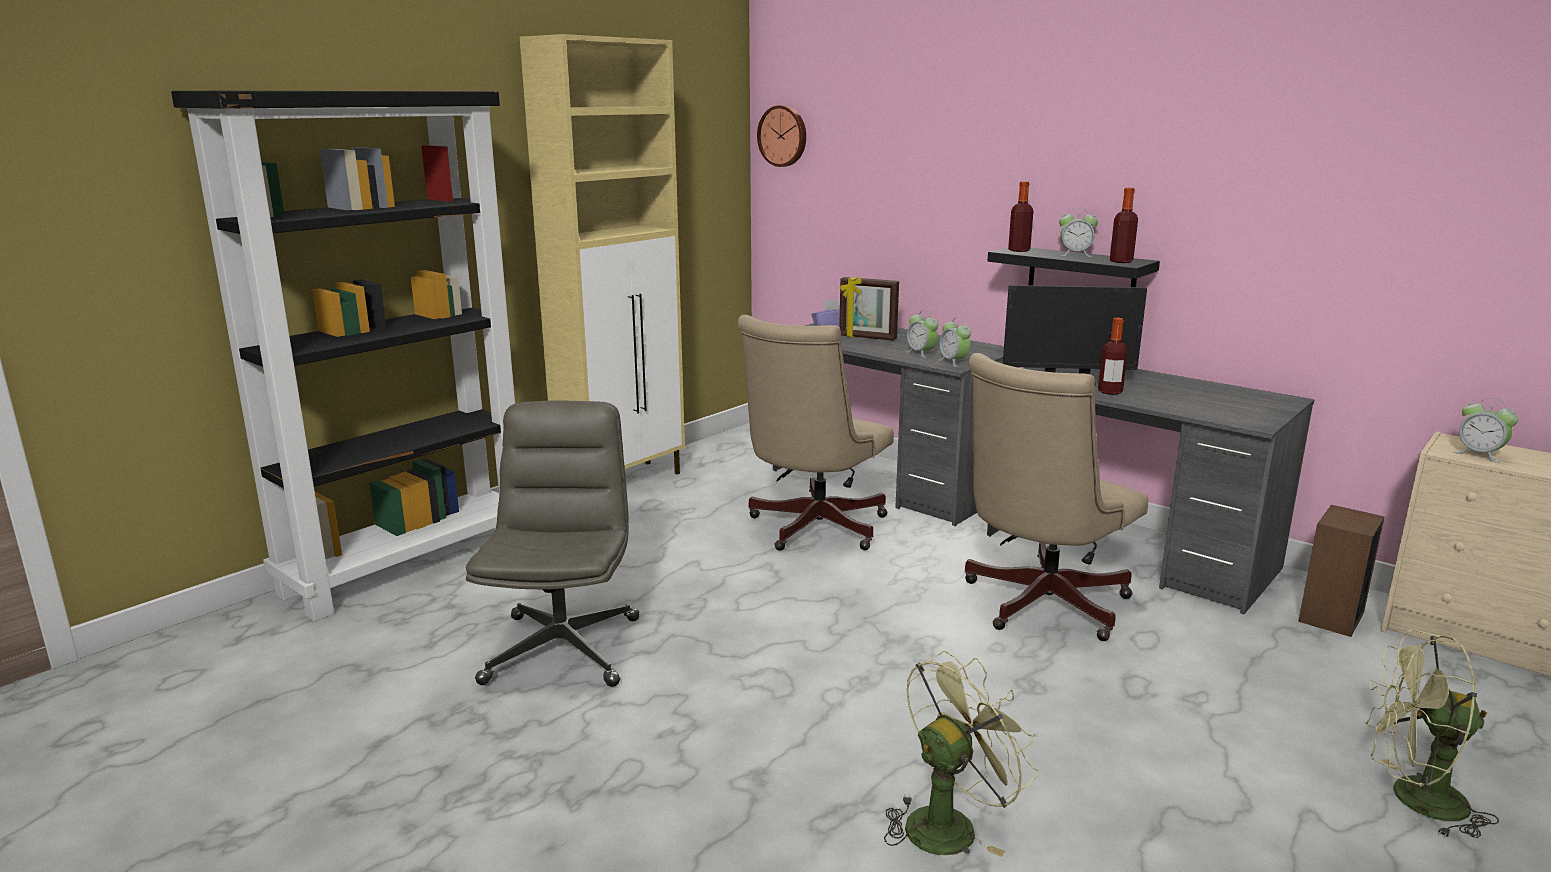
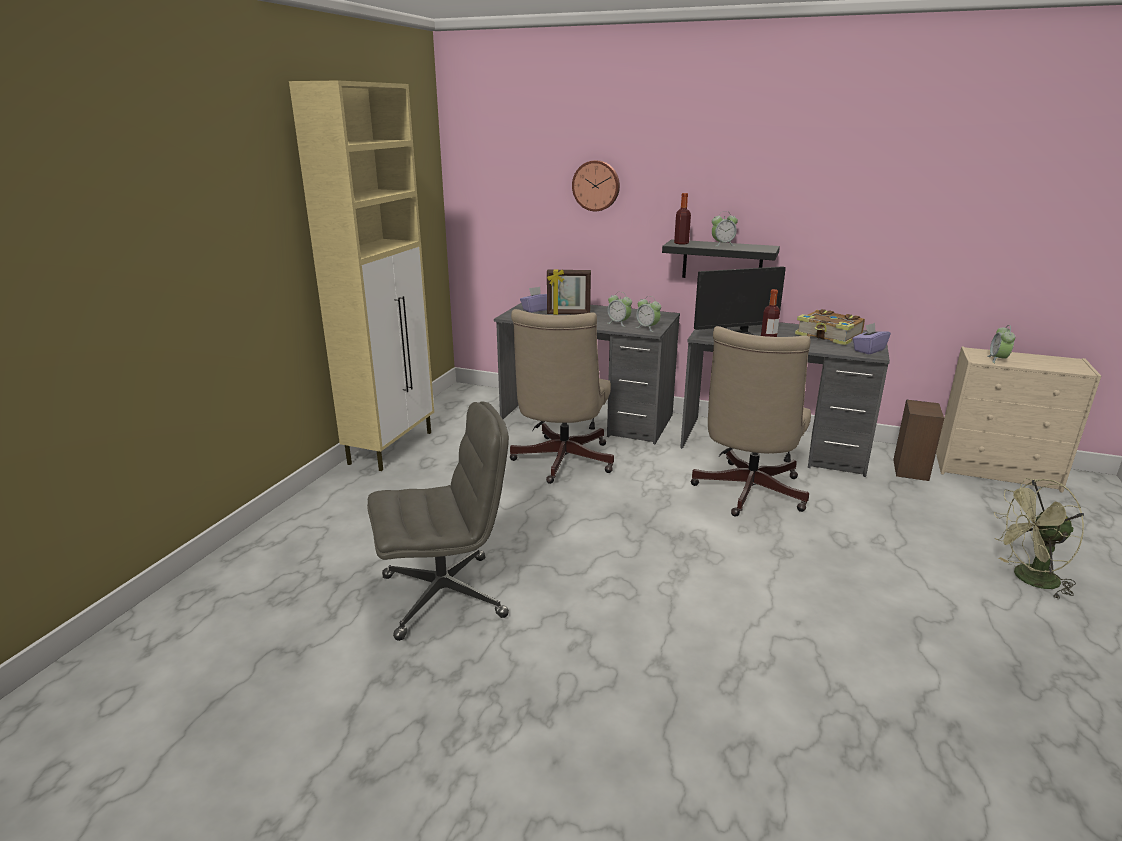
camera: 20 degrees left, 5 degrees up
(409, 564) = (260, 548): black bookcase -> none
(562, 649) = (445, 595): grey office chair -> grey office chair turned 90 degrees clockwise
(783, 136) = (473, 159): wall clock -> wall clock (596, 185)
(949, 823) = (803, 664): green fan -> none
(1121, 261) = (759, 248): bottle -> none
(1212, 395) = (829, 336): none -> book
(1254, 418) = (868, 350): none -> purple tissue box
(1479, 455) = (998, 360): alarm clock -> alarm clock turned 75 degrees clockwise

